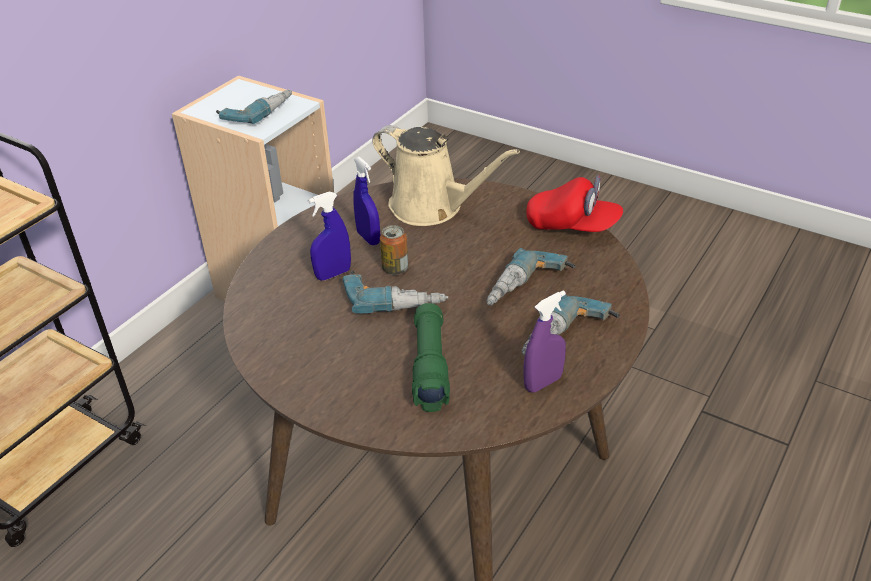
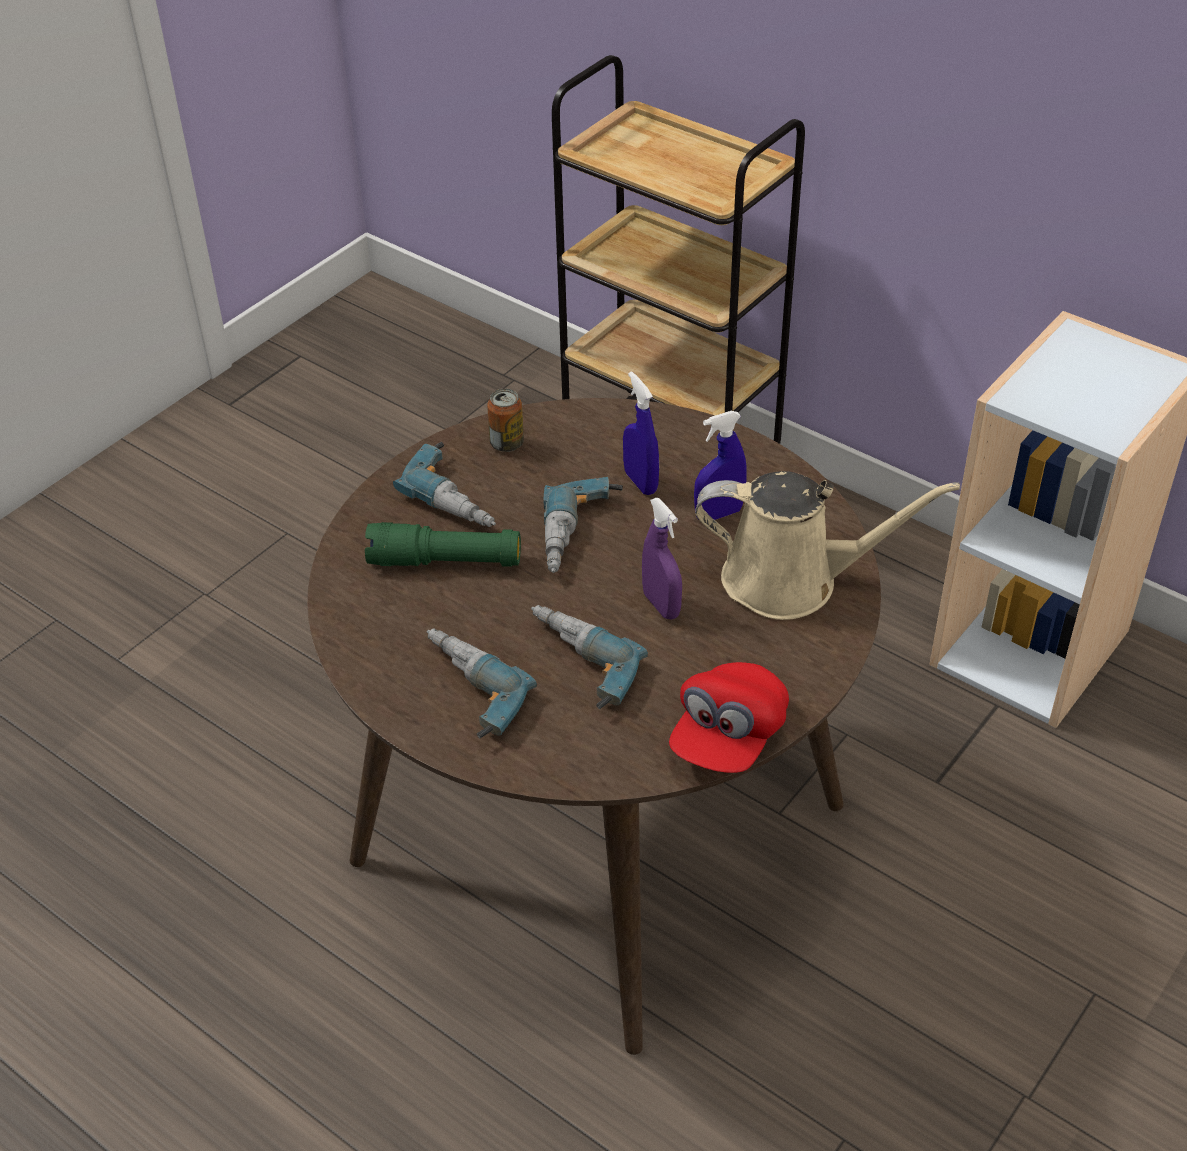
camera: 95 degrees right, 5 degrees up
(256, 111) = (1075, 391): power drill -> power drill (459, 496)
(395, 269) = (643, 538): can -> can (507, 443)
(432, 207) = (792, 580): beige watering can -> beige watering can turned 120 degrees counterclockwise
(543, 383) = (391, 657): purple spray bottle -> purple spray bottle (661, 605)

